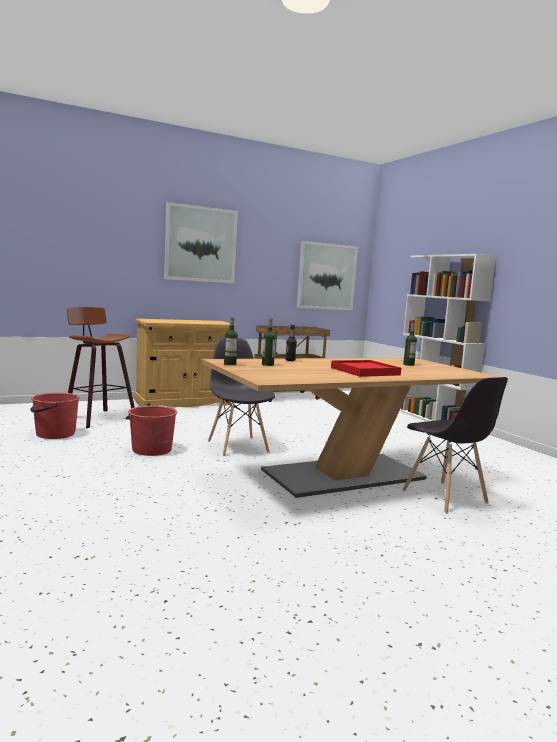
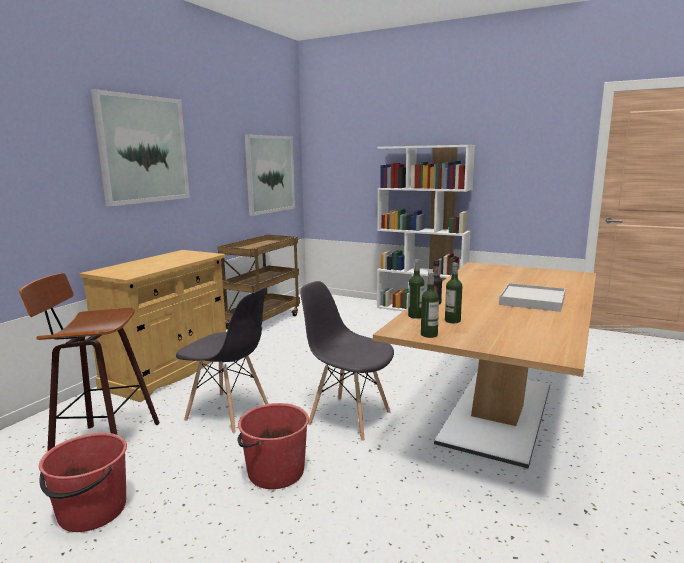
camera: 35 degrees left, 5 degrees up
(365, 371) = (532, 300): red tray -> white tray
(408, 365) = (508, 276): bottle -> bottle (415, 316)
(445, 497) = (595, 403): grey chair -> grey chair (228, 412)

